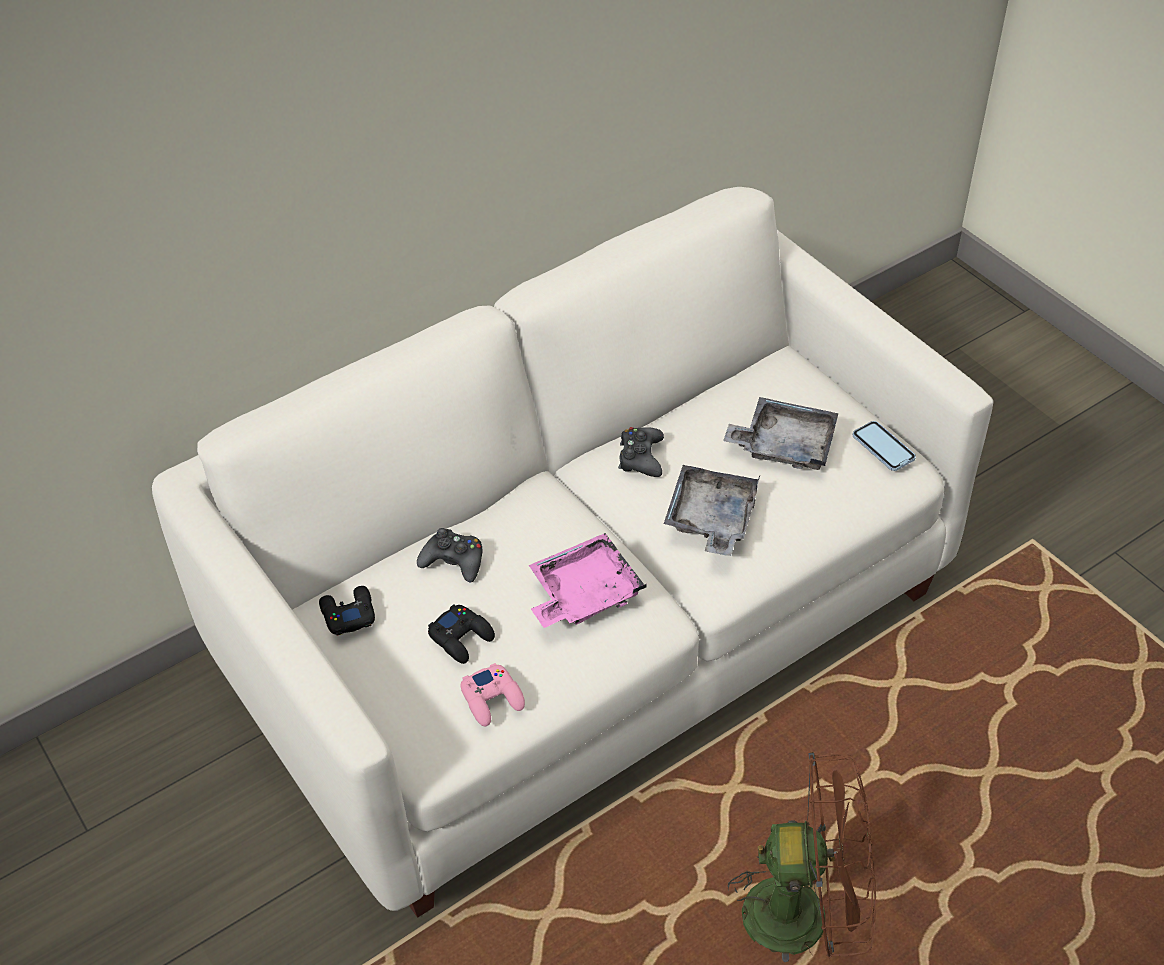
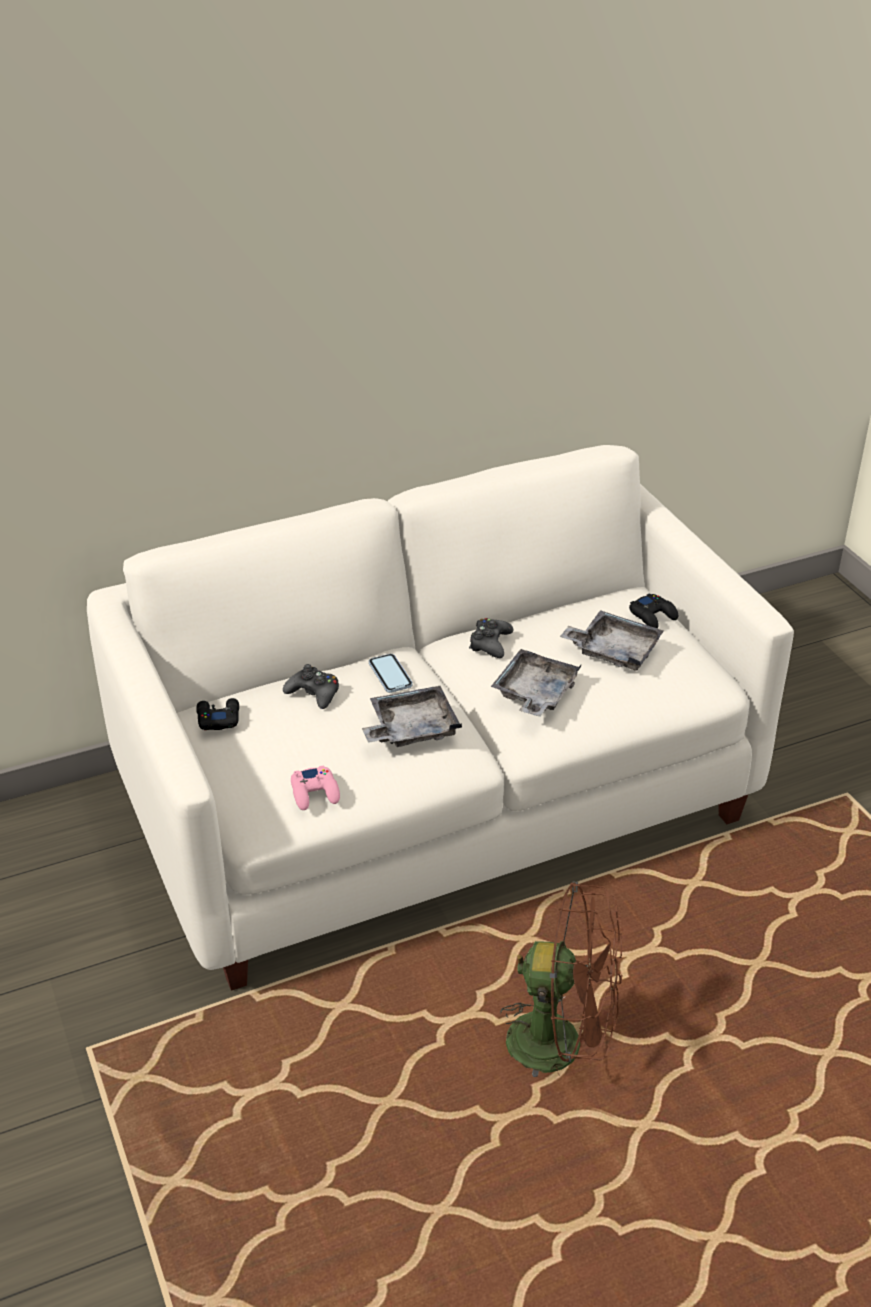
camera: 10 degrees right, 10 degrees down
(462, 638) = (303, 746): black game controller -> black game controller (653, 616)
(583, 593) = (411, 729): pink tray -> grey tray
(883, 447) = (699, 665): phone -> phone (390, 675)

